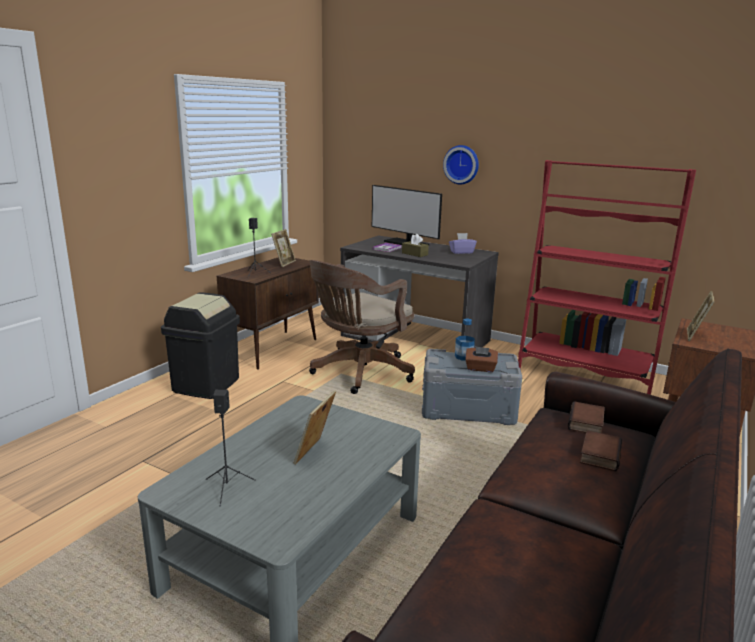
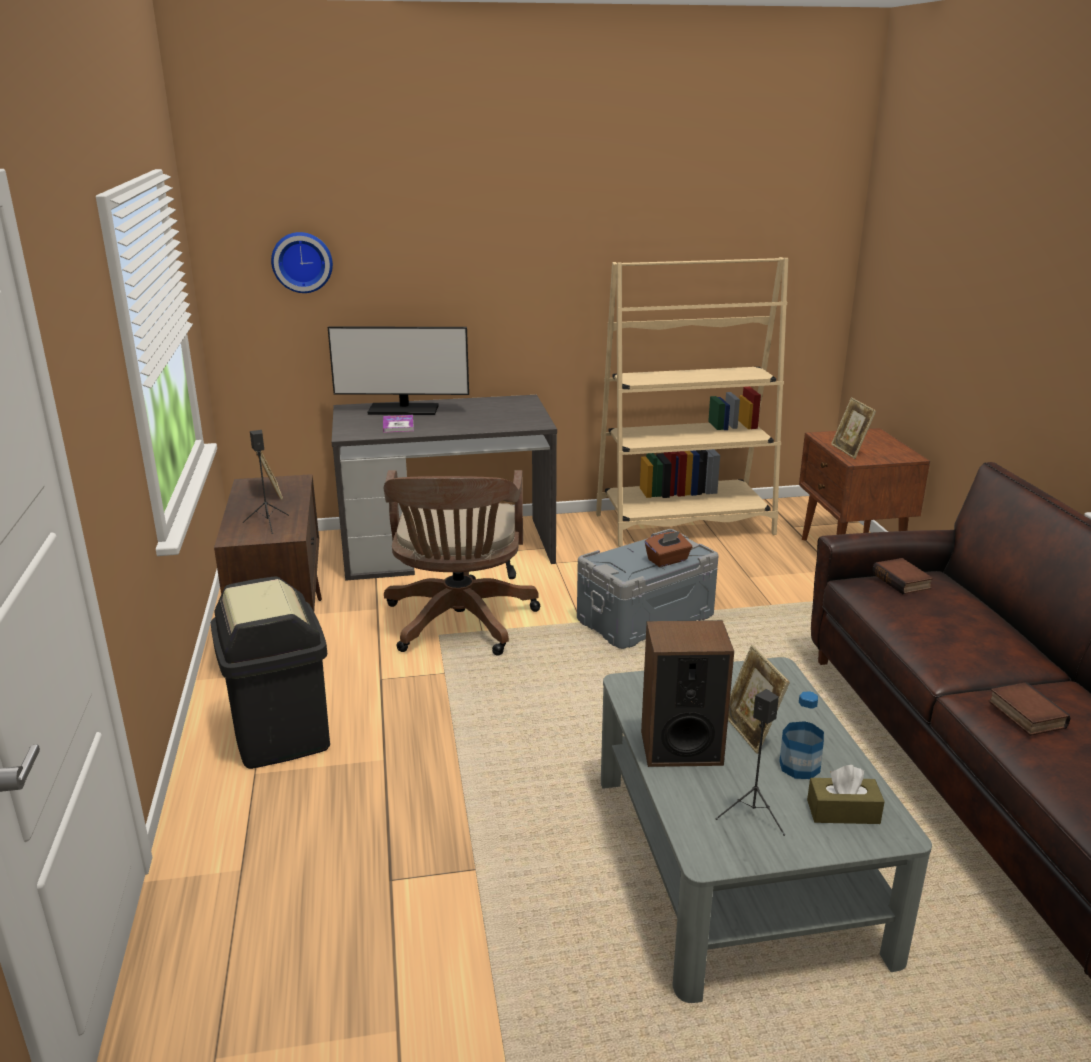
camera: 40 degrees left, 5 degrees up
(263, 441) = (681, 747): none -> speaker
(414, 254) = (452, 425): brown tissue box -> brown tissue box (843, 812)
(461, 252) = (499, 406): purple tissue box -> none
(462, 164) = (463, 276): wall clock -> wall clock (302, 262)
(464, 357) = (628, 552): bottle -> bottle (799, 766)
(585, 373) = (684, 525): red bookcase -> beige bookcase
(598, 454) = (958, 608): book -> book (1024, 714)

